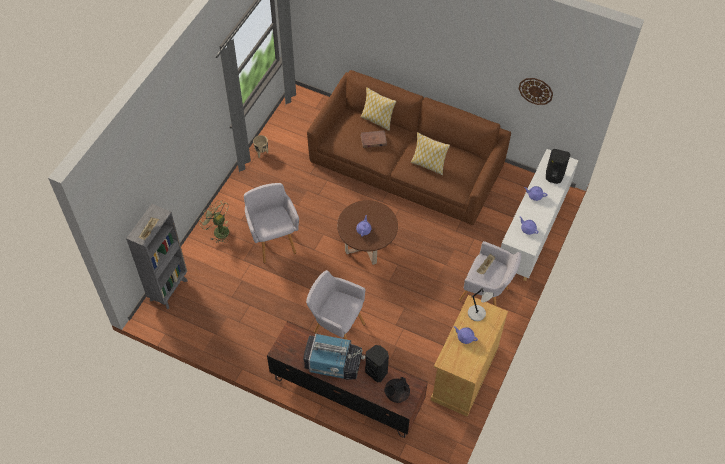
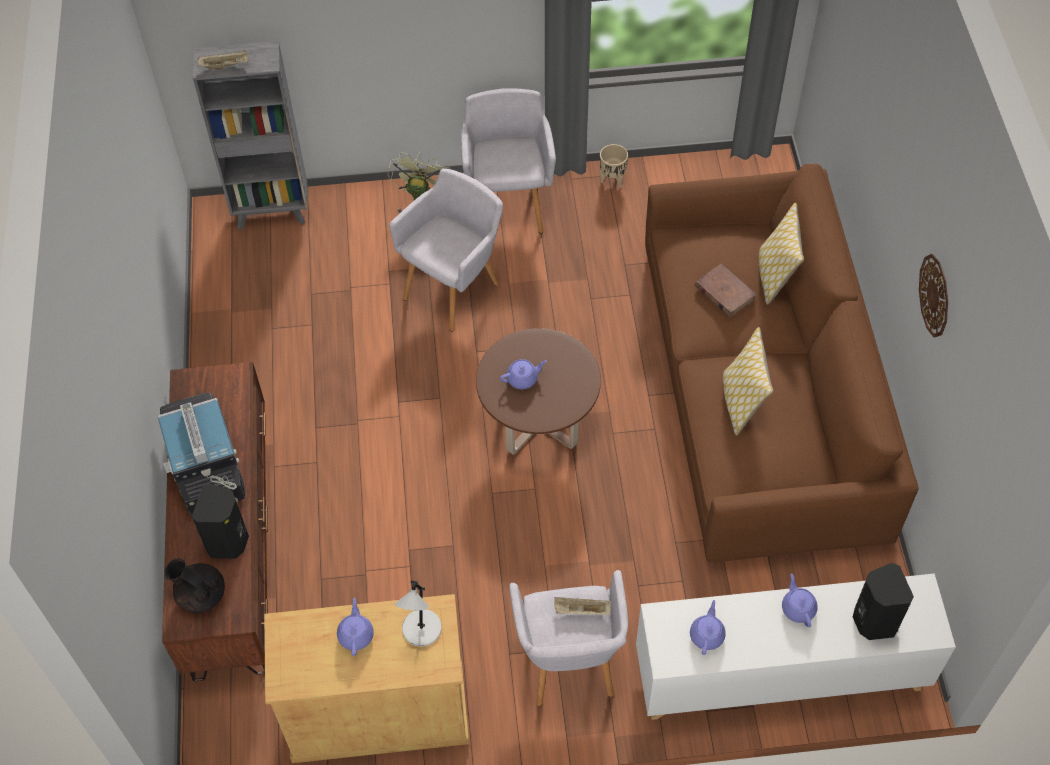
camera: 60 degrees right, 0 degrees up
(336, 327) = (346, 465): grey armchair -> grey armchair (509, 203)
(536, 91) = (970, 438): wall clock -> wall clock (935, 295)

